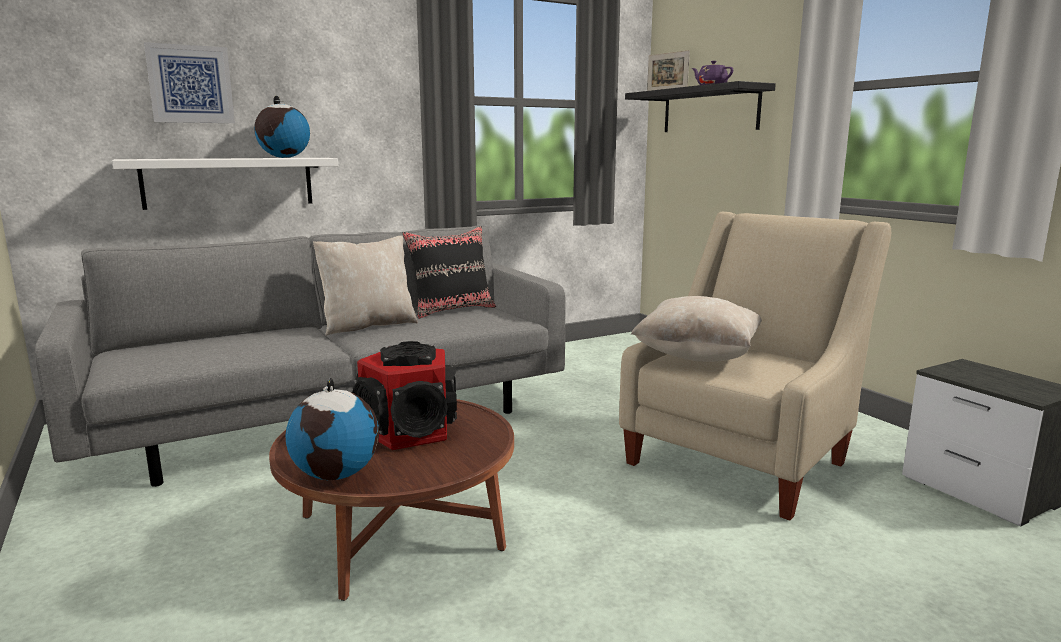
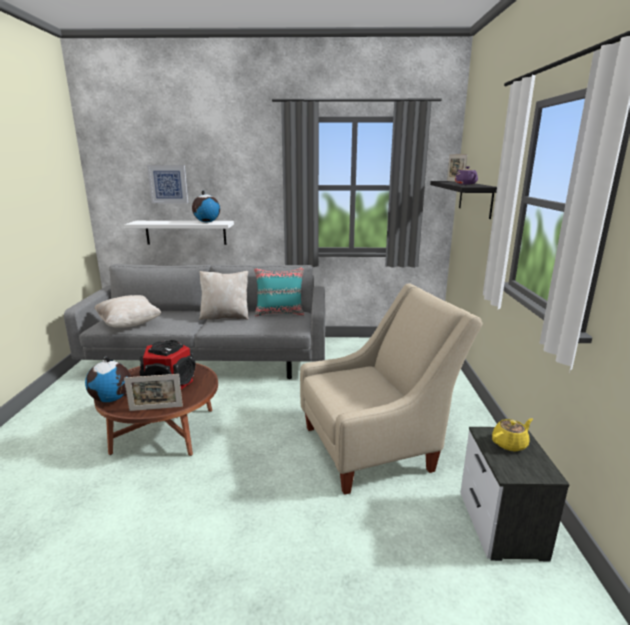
camera: 30 degrees right, 5 degrees up
(452, 310) = (280, 313): black pillow -> turquoise pillow
(453, 464) = (156, 408): none -> picture frame
(697, 356) = (343, 378): beige pillow -> beige pillow (129, 324)
(980, 374) = (510, 444): none -> yellow teapot

